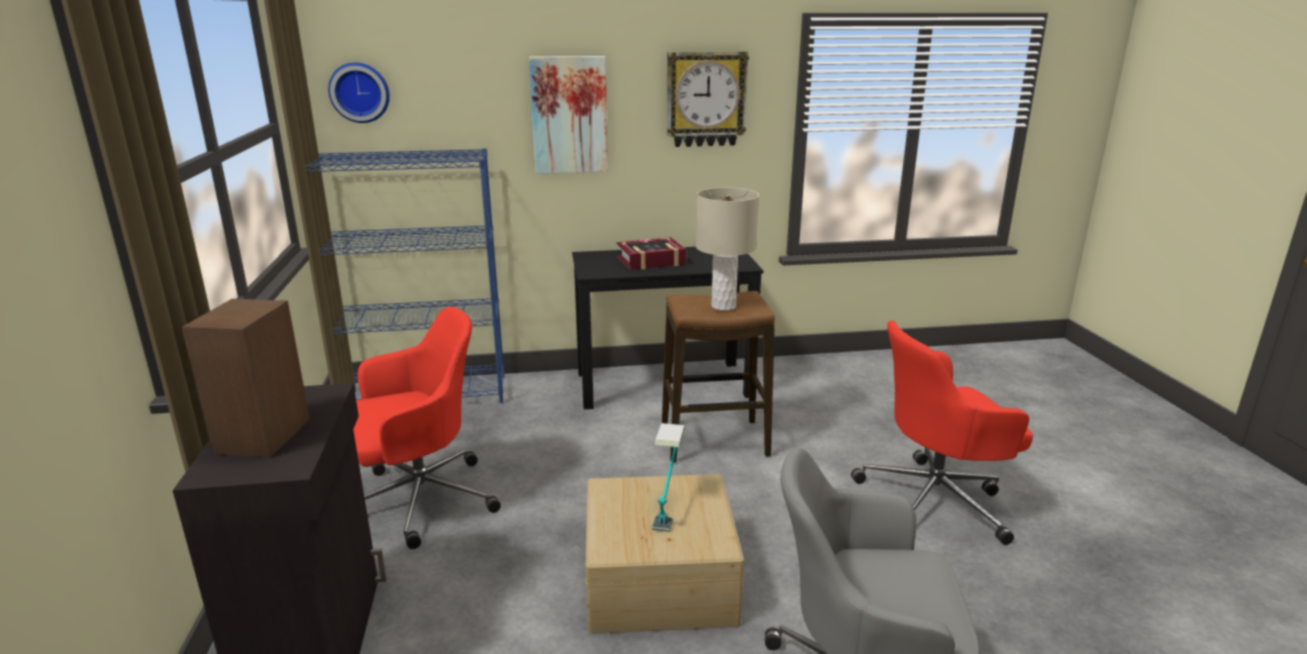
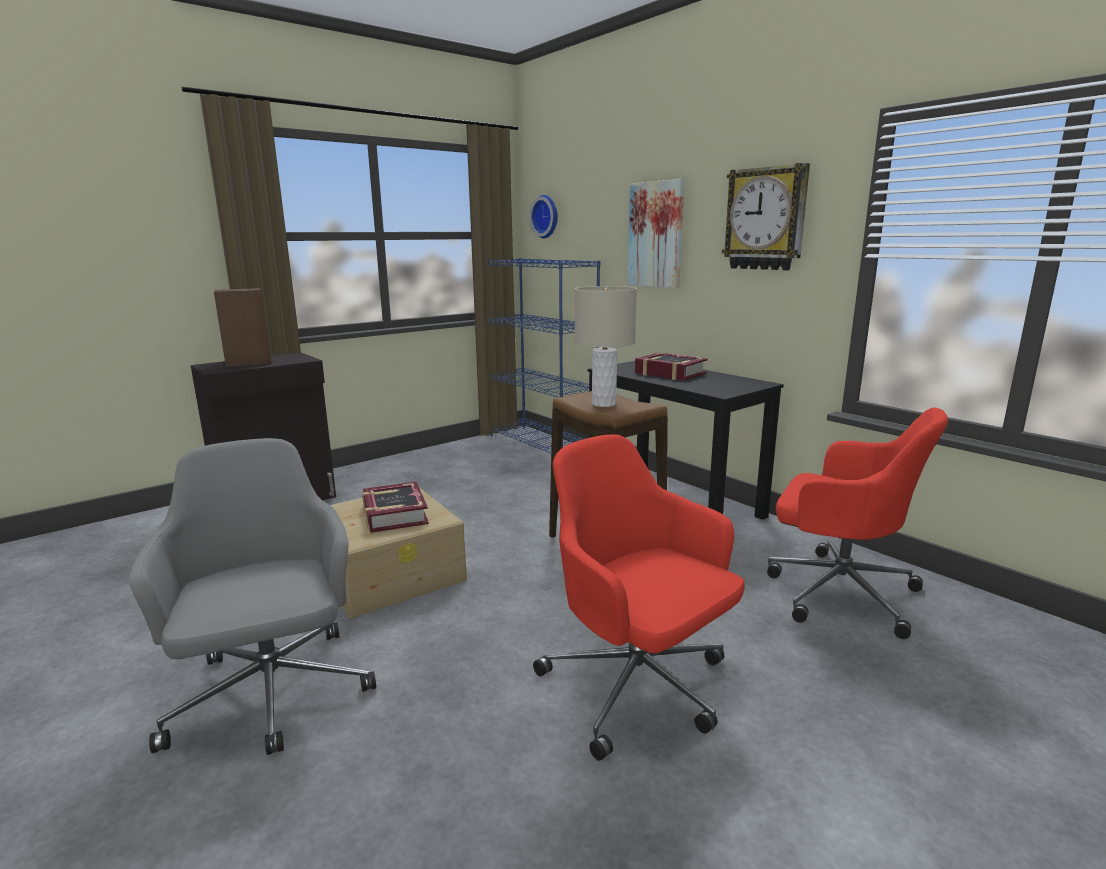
camera: 60 degrees right, 5 degrees down
(420, 500) = (421, 481): red office chair -> red office chair (837, 591)
(667, 507) = (394, 514): table lamp -> book

